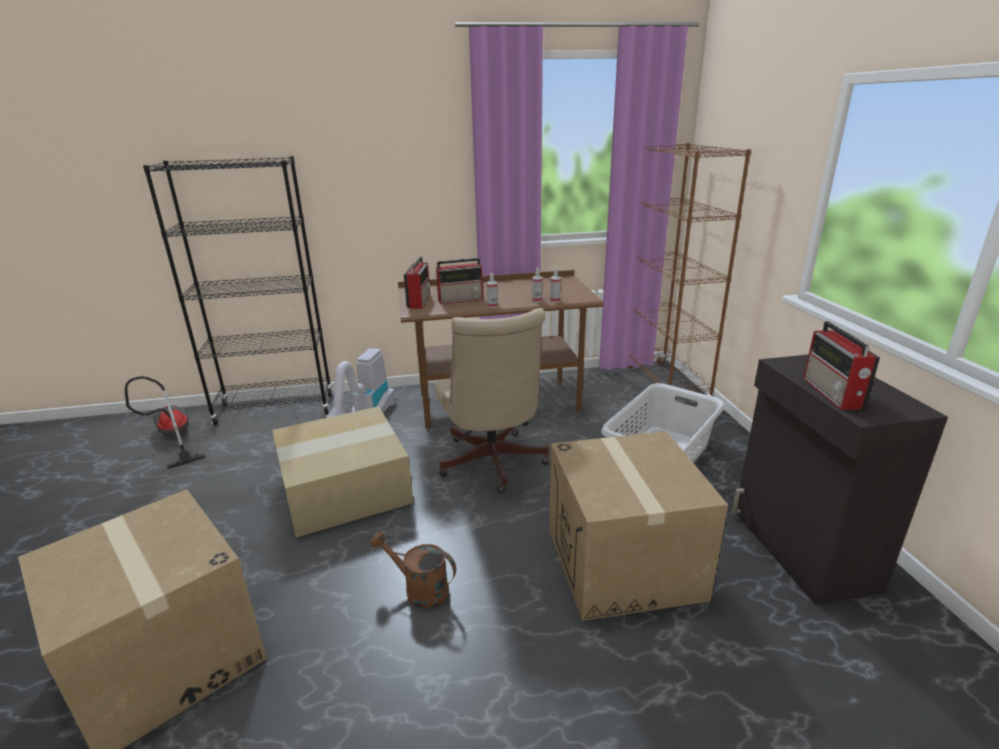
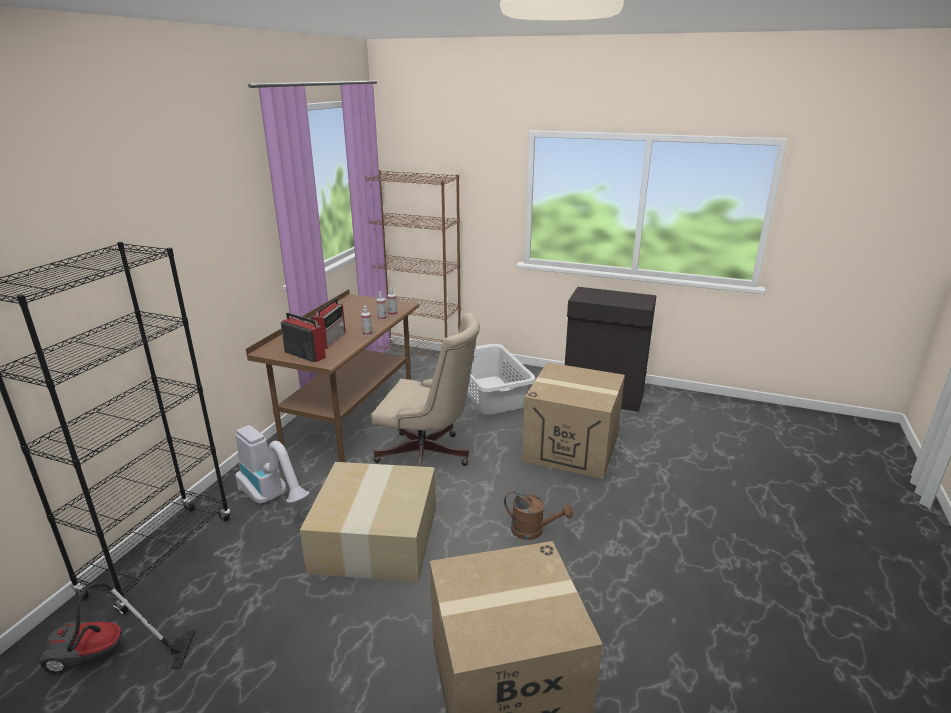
camera: 60 degrees left, 0 degrees up
(419, 589) = (533, 531): brown watering can -> brown watering can turned 120 degrees counterclockwise
(833, 393) = (619, 302): radio -> none

